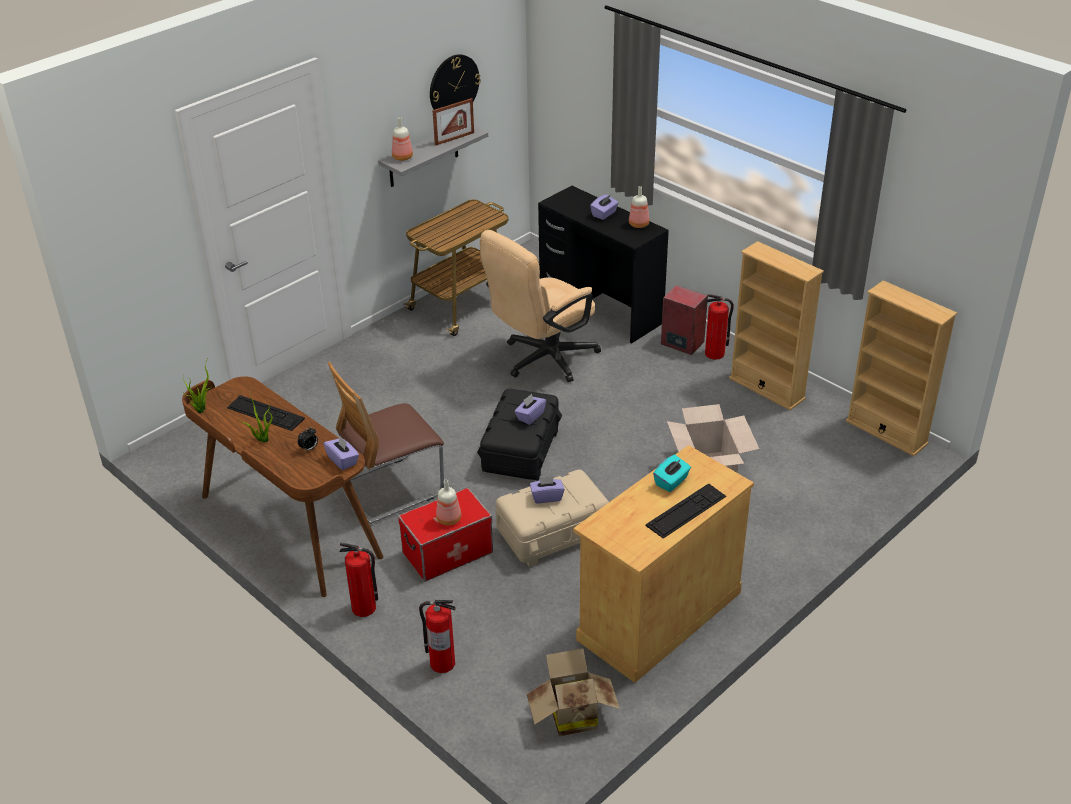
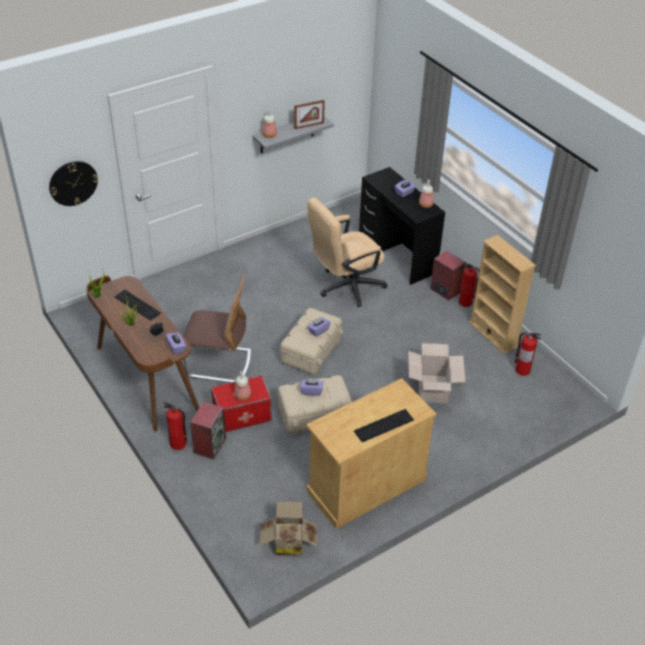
camera: 10 degrees right, 5 degrees up
(391, 488) = (218, 363): chair -> chair turned 150 degrees counterclockwise
(412, 601) = (209, 445): none -> speaker
(442, 663) = (216, 491): fire extinguisher -> fire extinguisher (522, 370)
(453, 86) = (314, 89): wall clock -> wall clock (73, 183)
(461, 306) = (303, 237): cart -> none
(520, 450) = (310, 351): black storage box -> beige storage box
(671, 482) = (381, 403): turquoise tissue box -> none
(886, 432) = (566, 382): beige bookcase -> none

